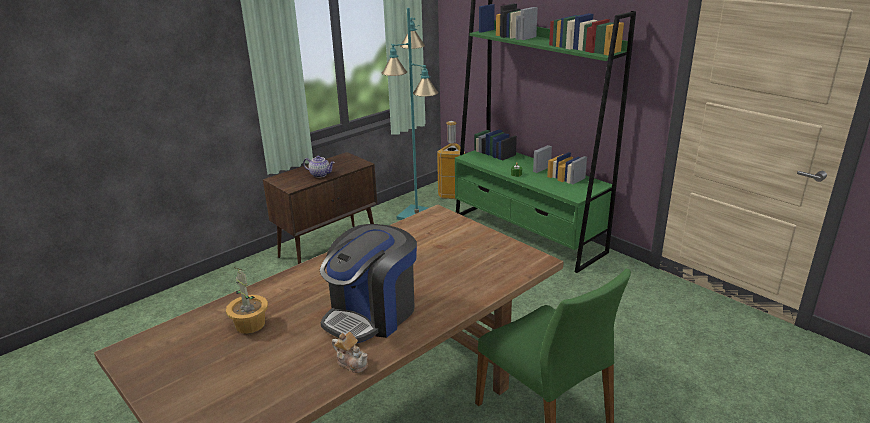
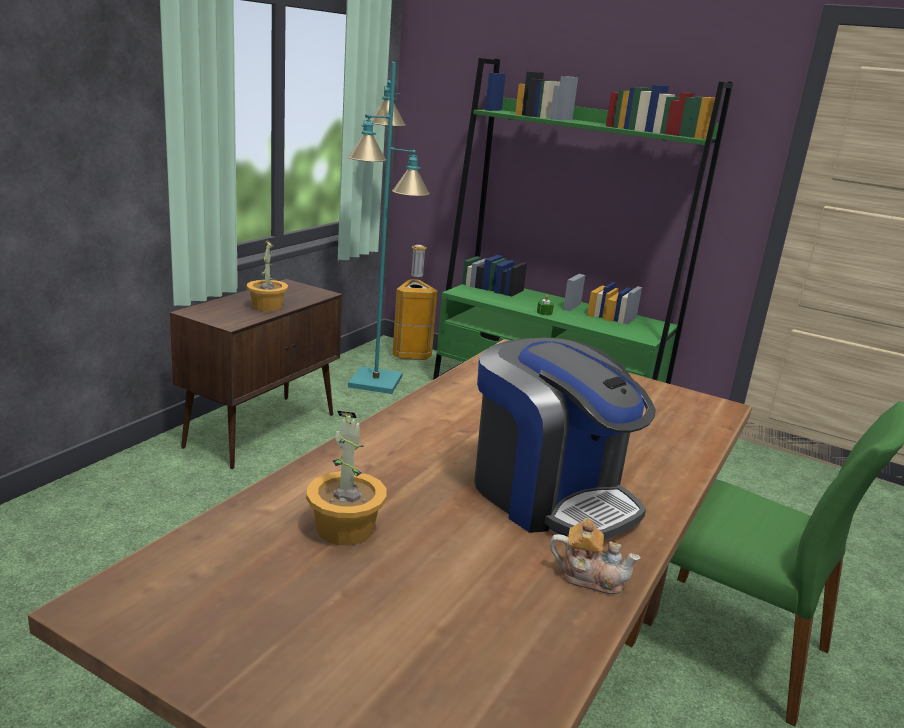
camera: 20 degrees left, 5 degrees down
(320, 174) = (266, 306): teapot -> potted plant
(372, 314) = (550, 495): coffee machine -> coffee machine turned 60 degrees counterclockwise

